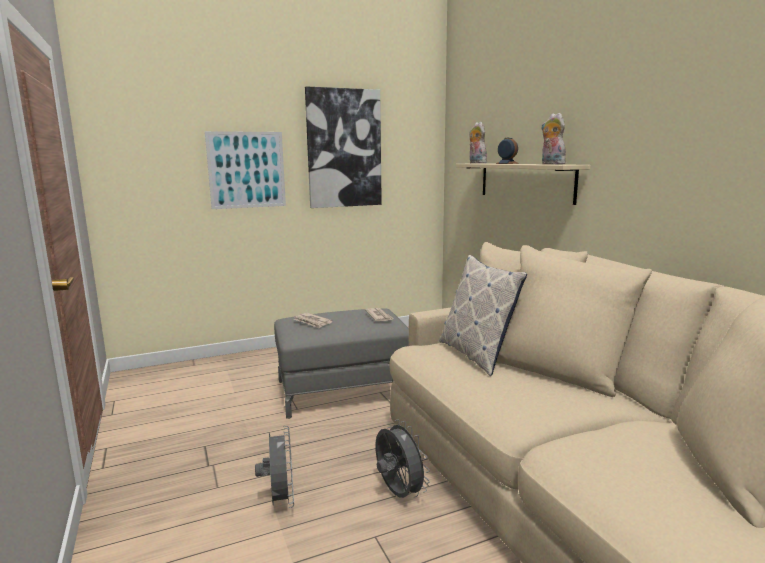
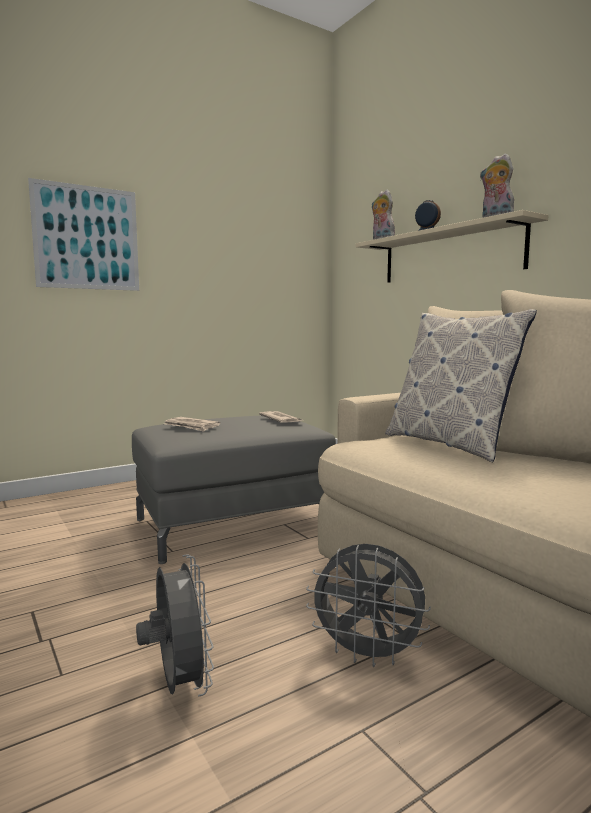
camera: 10 degrees left, 5 degrees down
(344, 148) = (214, 224): picture -> none
(398, 493) = (368, 655): grey fan -> grey fan turned 150 degrees clockwise

